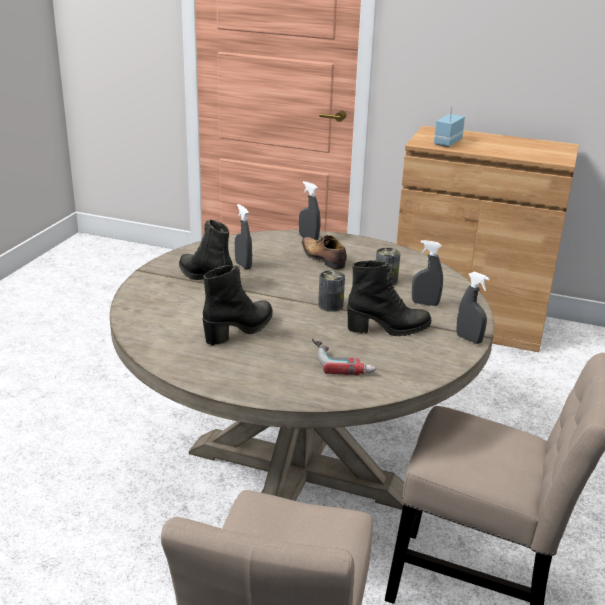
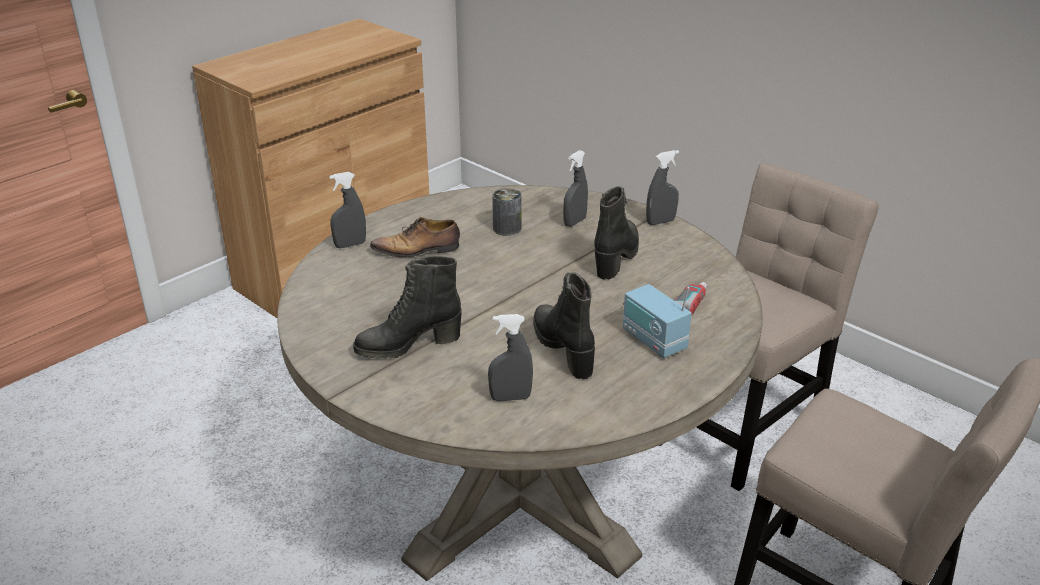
camera: 65 degrees left, 5 degrees up
(243, 265) = (390, 309): grey spray bottle -> grey spray bottle (510, 398)
(330, 305) = (542, 276): can -> none
(447, 142) = (274, 70): radio -> radio (653, 341)

